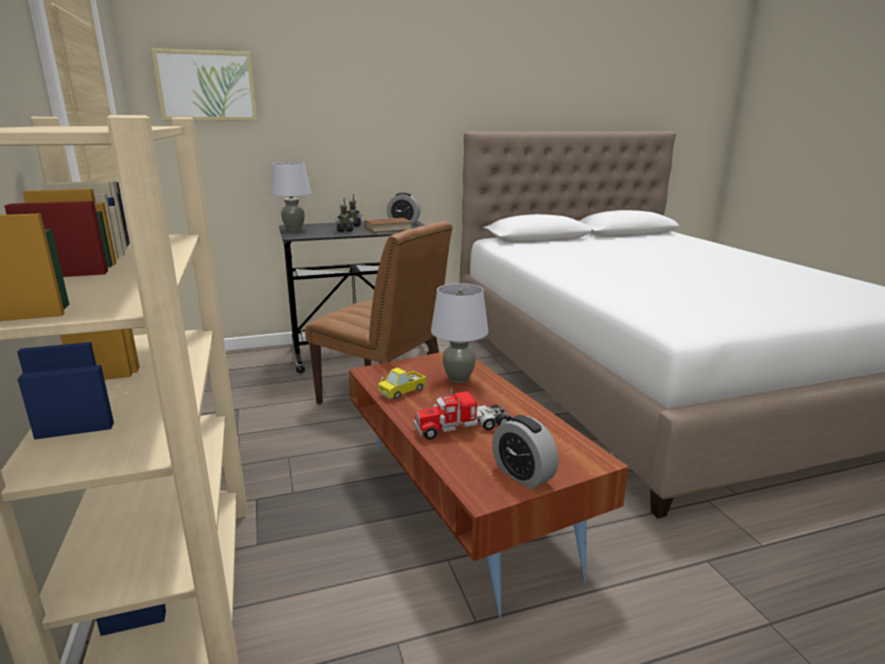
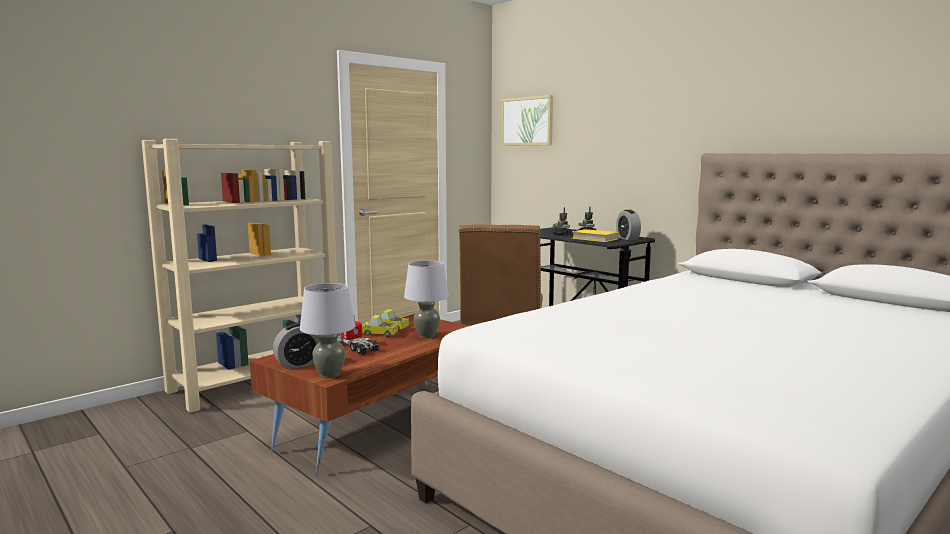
camera: 65 degrees right, 10 degrees down
(294, 229) = (543, 230): grey table lamp -> grey table lamp (330, 374)
(388, 228) = (594, 239): brown book -> yellow book
(425, 403) = (379, 334): none -> toy truck
(523, 475) = (298, 364): alarm clock -> alarm clock turned 150 degrees counterclockwise

